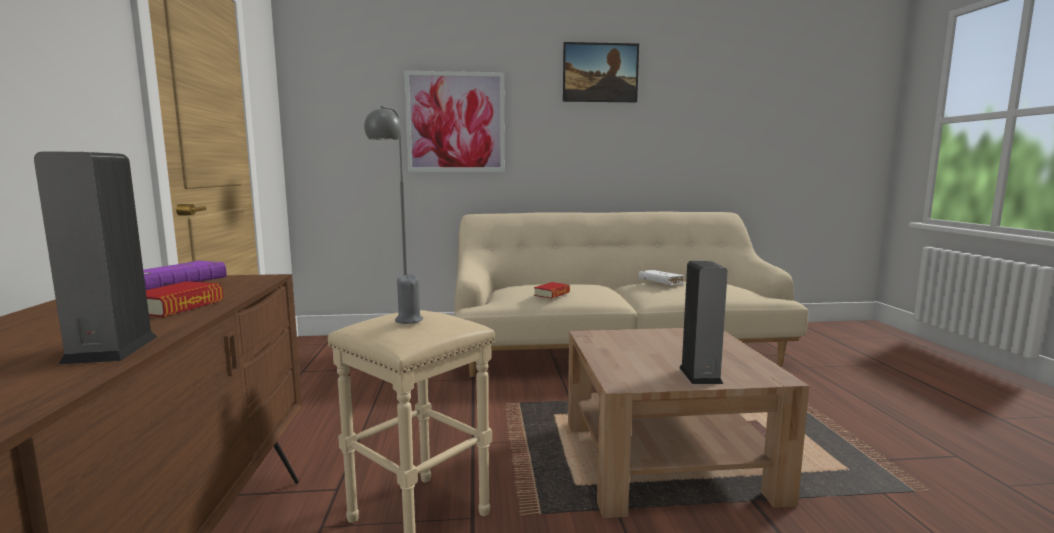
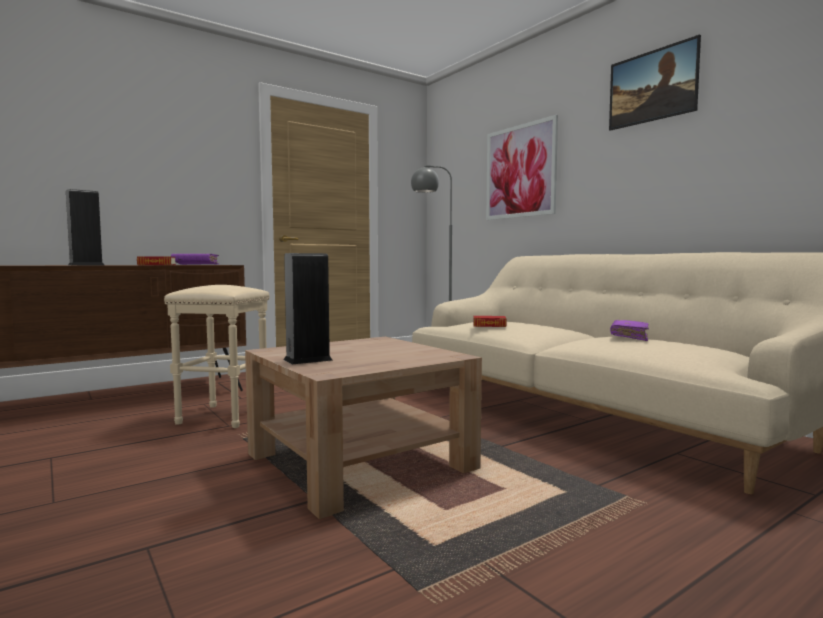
camera: 60 degrees right, 5 degrees down
(408, 320) = (211, 284): grey candle -> none
(661, 283) = (629, 337): white book -> purple book

